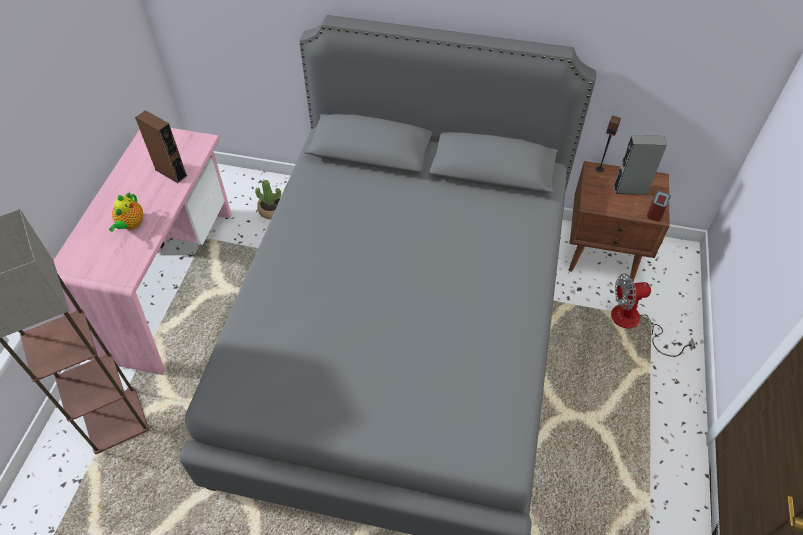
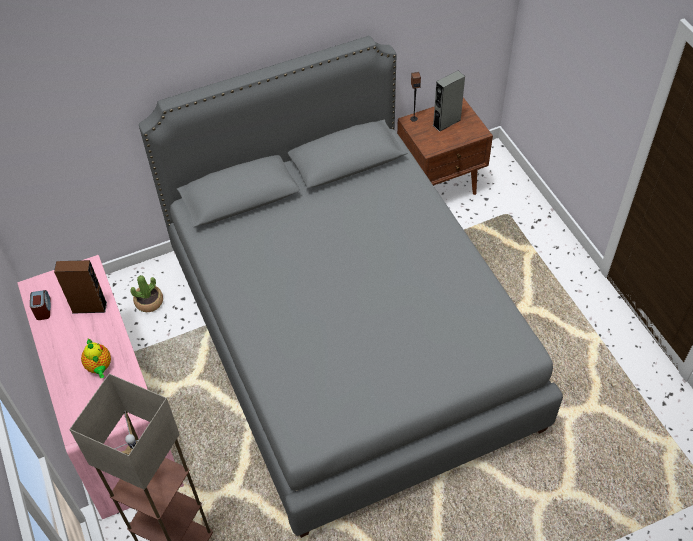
camera: 35 degrees left, 0 degrees up
(634, 324) = (500, 223): fan -> none
(656, 211) = (476, 129): alarm clock -> alarm clock (43, 309)

